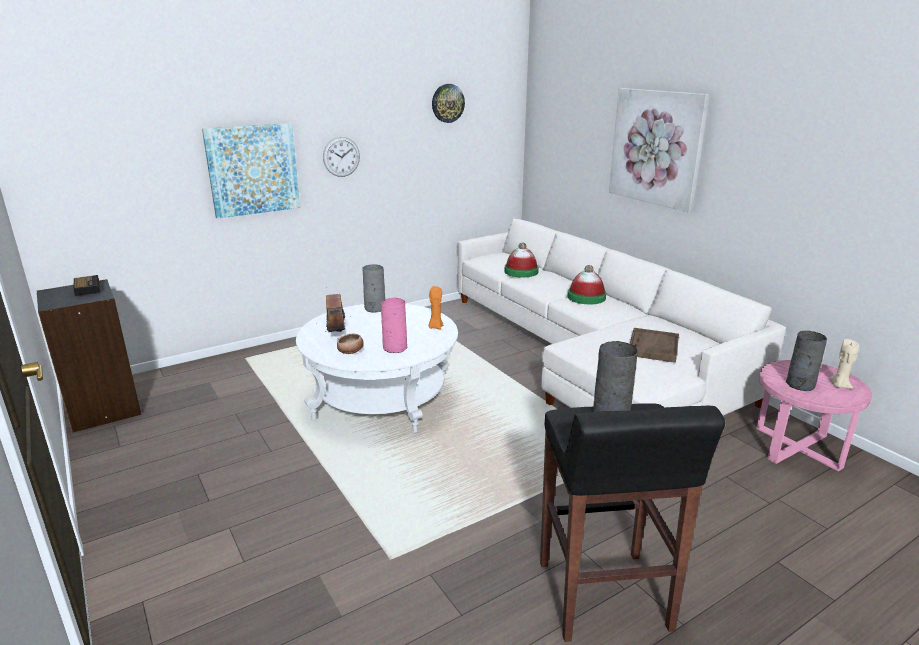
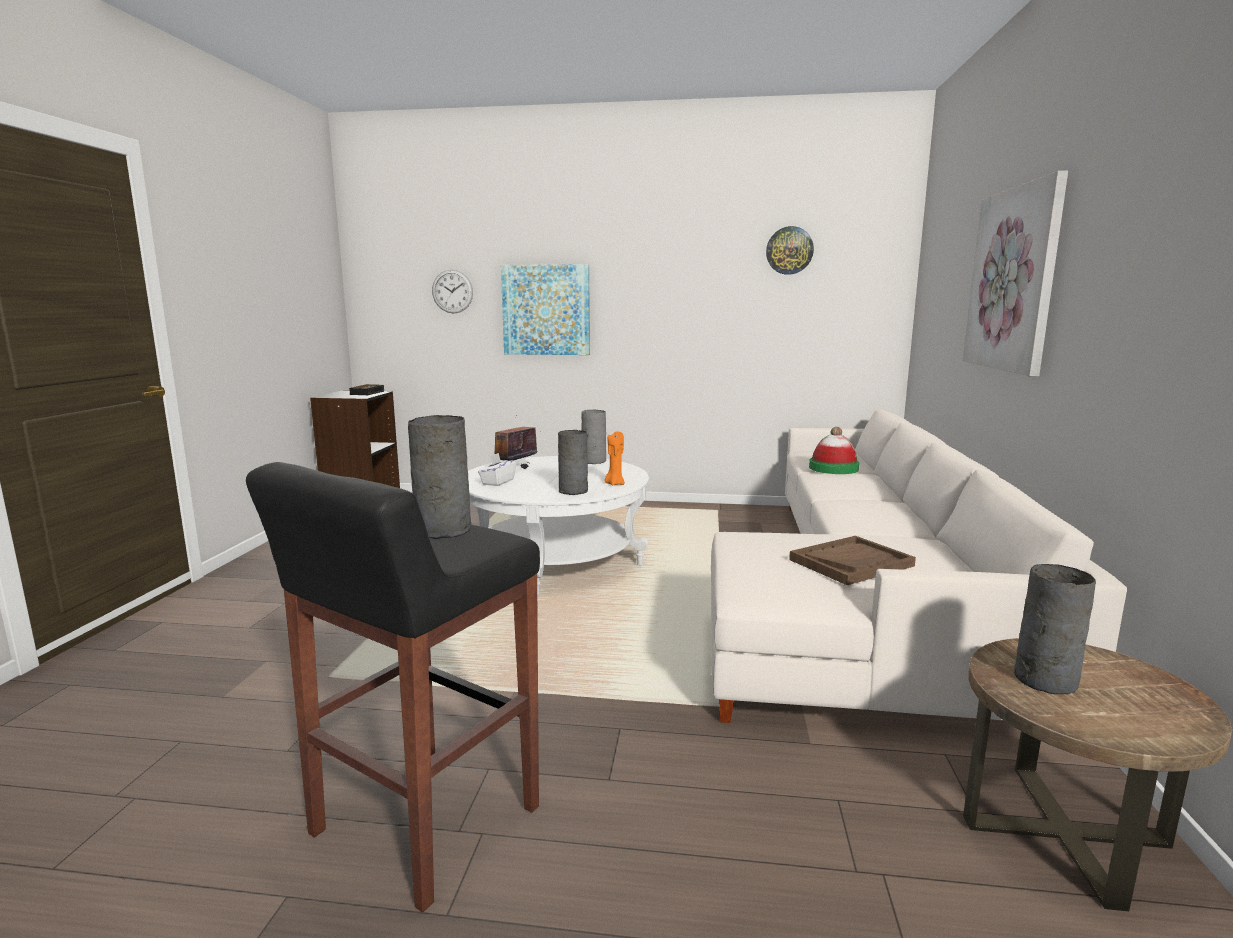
camera: 40 degrees right, 10 degrees down
(341, 157) = (643, 305): wall clock -> wall clock (452, 291)
(351, 352) = (497, 482): bowl -> white tissue box
(395, 347) = (540, 488): pink vase -> none
(424, 343) = (574, 491): none -> grey vase
(586, 297) = (868, 502): hat -> none
(797, 447) = (1064, 831): pink side table -> brown side table
(839, 385) = (1144, 711): beige candle -> none

